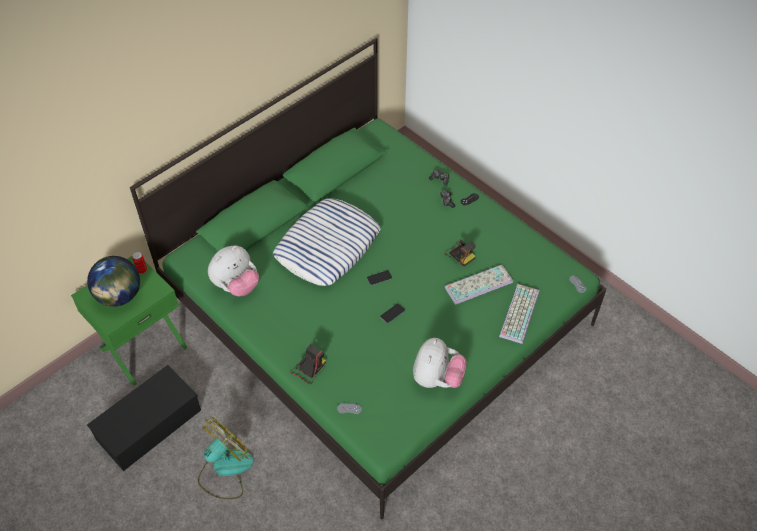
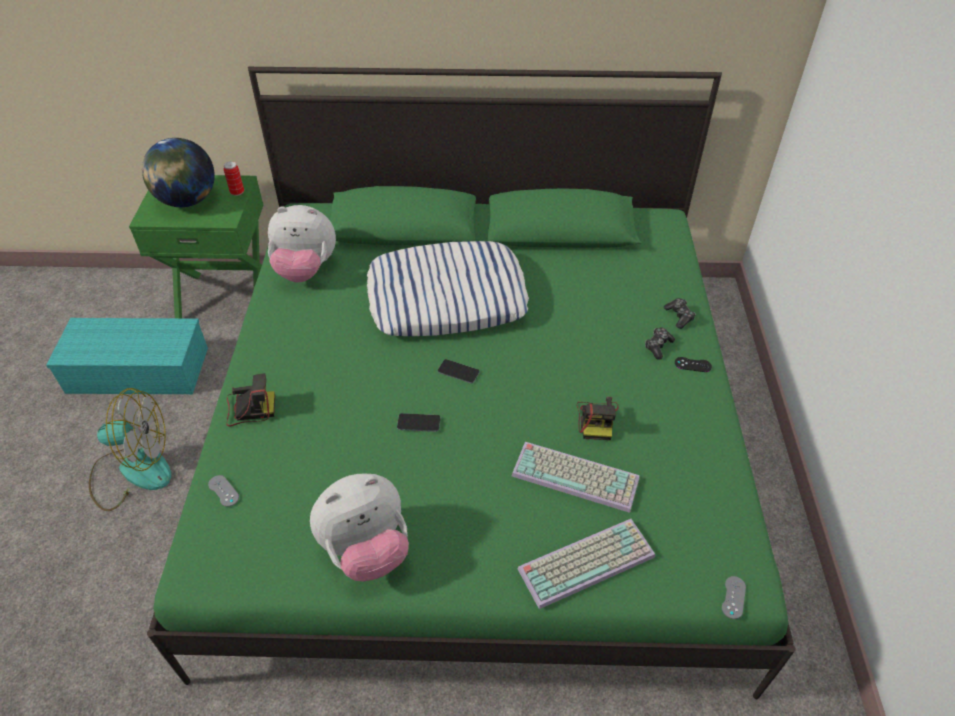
camera: 45 degrees right, 5 degrees down
(149, 423) = (140, 369): black storage box -> turquoise storage box

